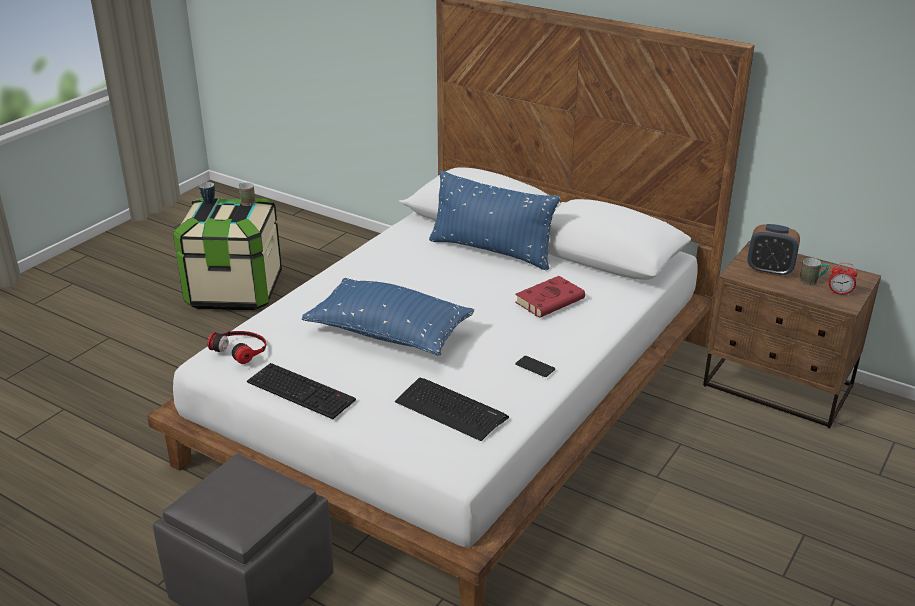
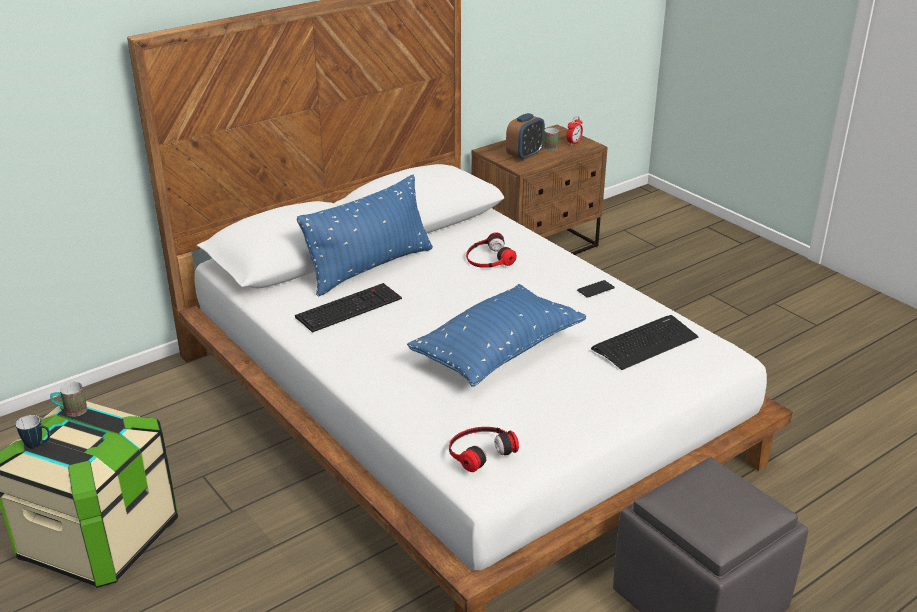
camera: 70 degrees left, 0 degrees up
(303, 391) = (580, 421): keyboard -> keyboard (349, 307)
(551, 300) = (488, 258): red book -> headphones

